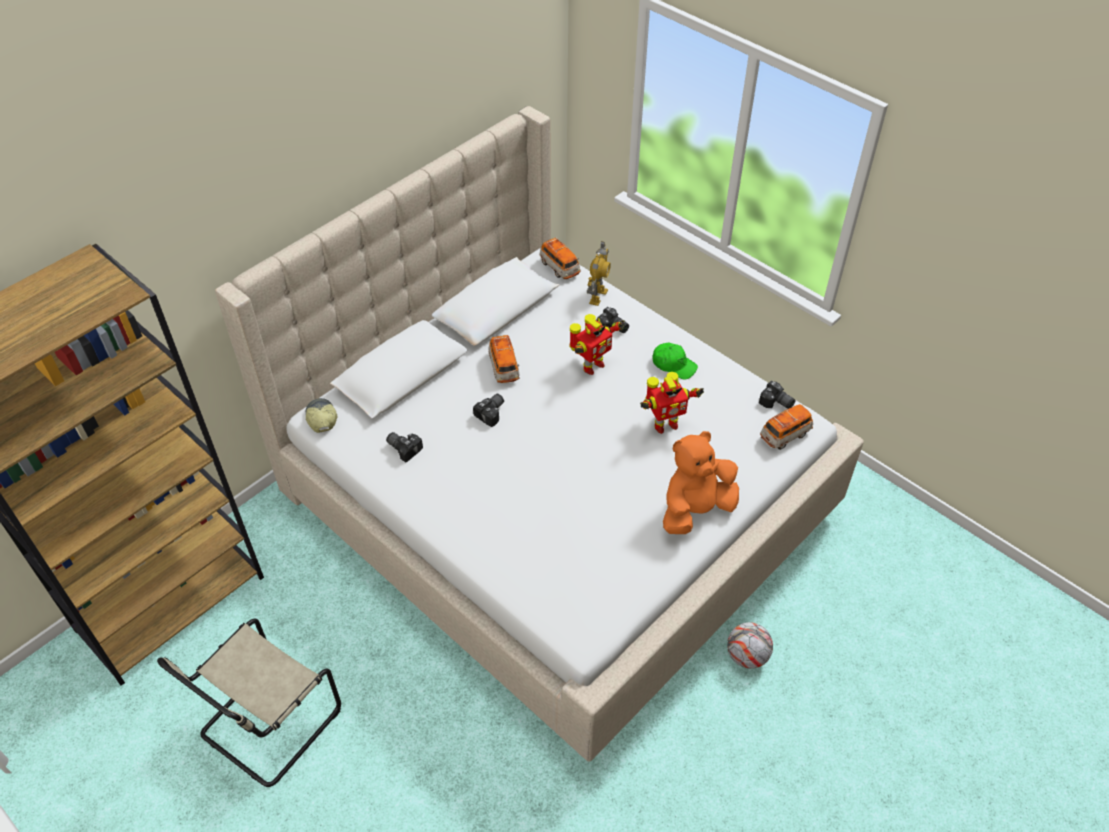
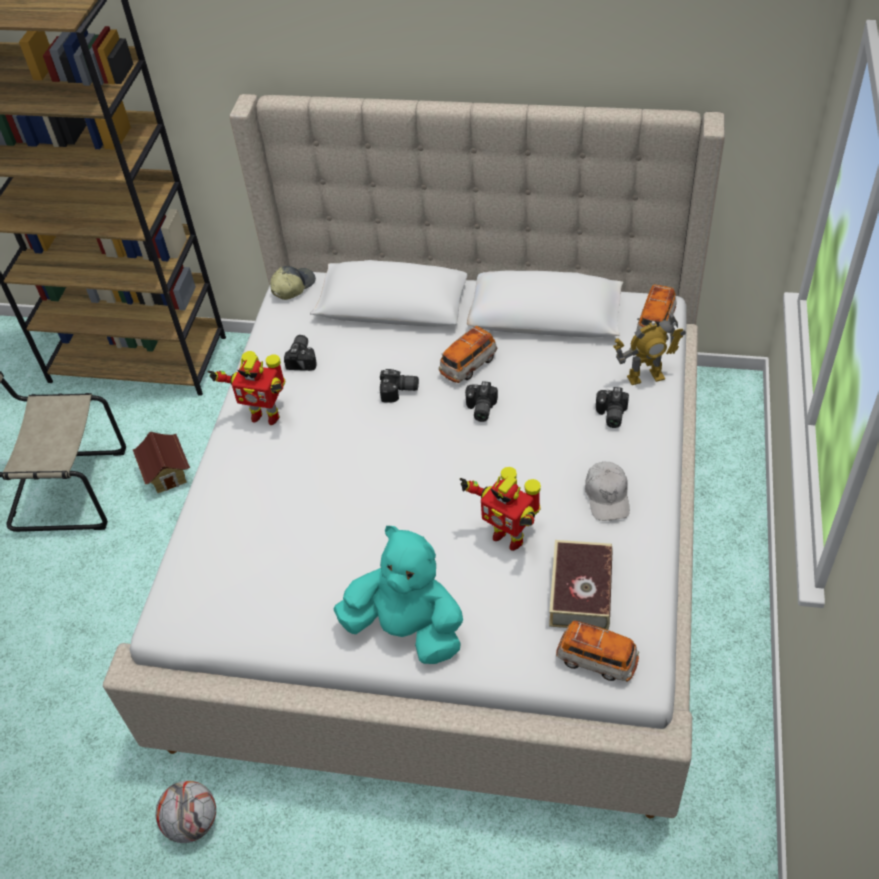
camera: 60 degrees right, 0 degrees up
(326, 640) = (167, 475): none -> toy house
(591, 366) = (536, 429): toy robot -> toy robot (265, 415)
(674, 365) = (607, 496): green cap -> white cap
(695, 509) = (407, 629): orange plush toy -> turquoise plush toy
(733, 415) = (581, 592): none -> book
(746, 656) = (384, 836): football -> football (193, 822)
(776, 403) = (641, 625): camera -> camera (479, 409)

